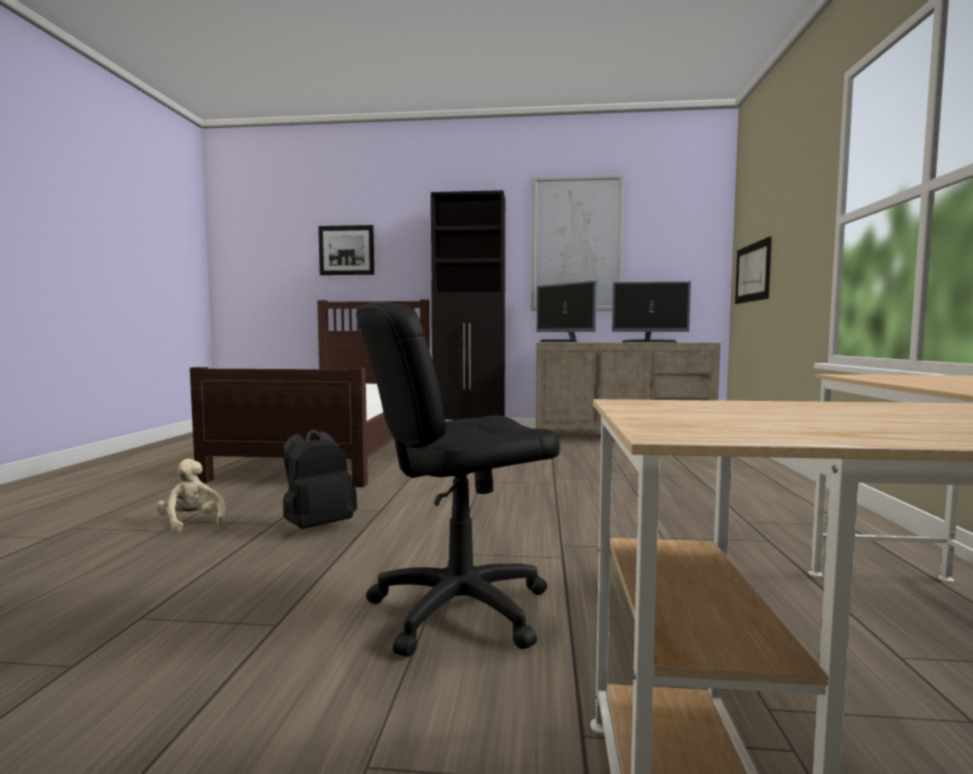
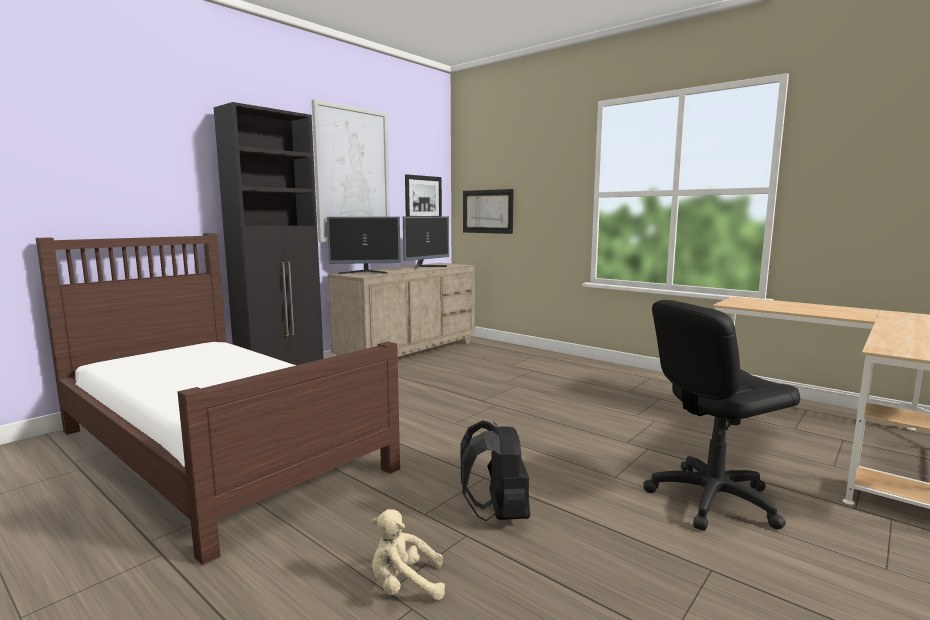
camera: 55 degrees left, 5 degrees up
(346, 250) = (73, 159): picture -> picture (423, 197)
(459, 609) = (711, 499): black office chair -> black office chair turned 60 degrees clockwise

